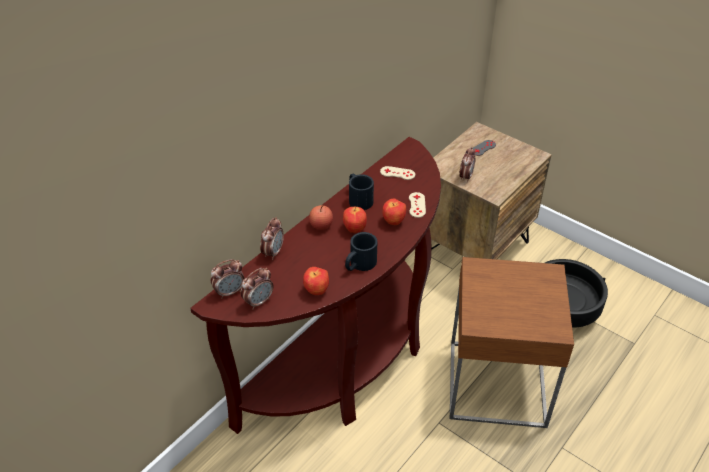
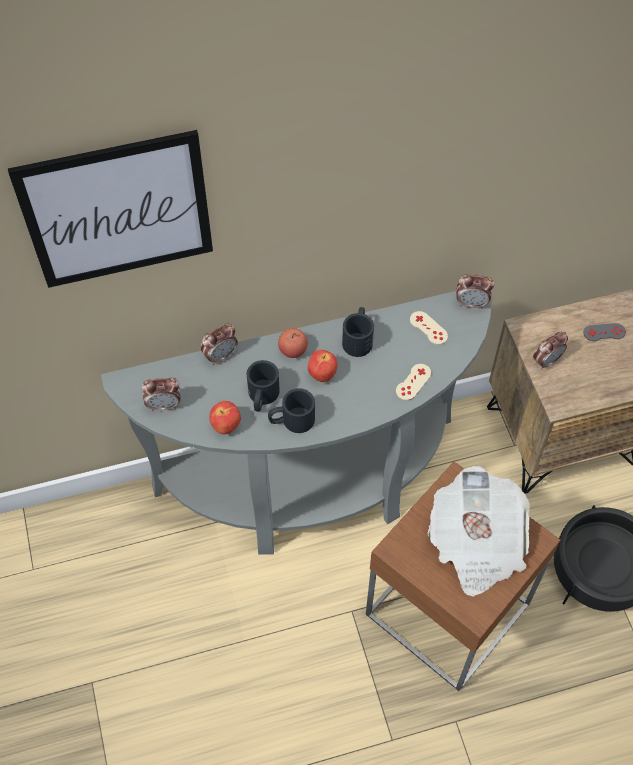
camera: 35 degrees right, 15 degrees up
(190, 117) = (117, 211): none -> picture
(229, 292) = (147, 378): alarm clock -> alarm clock (471, 303)
(326, 262) = (262, 397): none -> black mug
(348, 362) = (313, 487): brown console table -> grey console table
(394, 222) = (370, 389): apple -> none
(520, 293) = (476, 544): none -> newspaper

